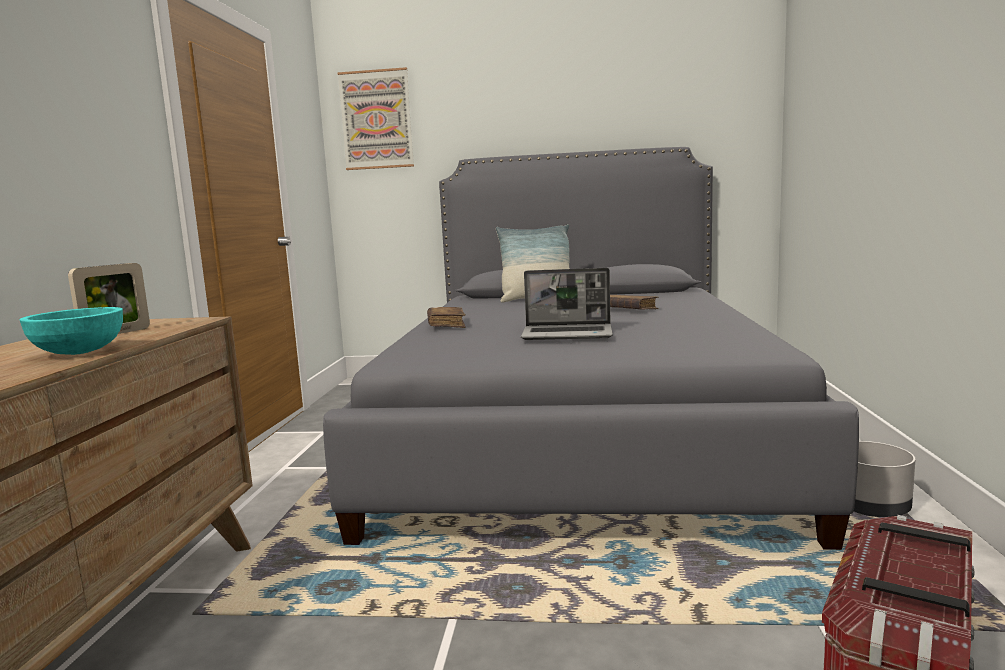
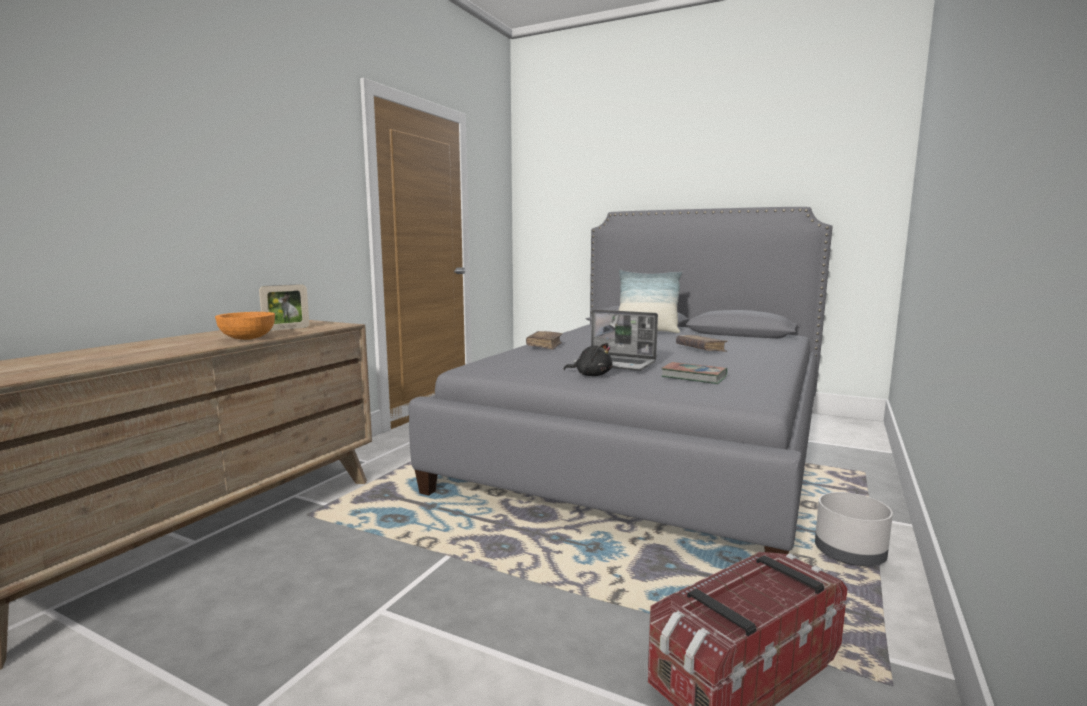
camera: 20 degrees right, 0 degrees up
(78, 352) = (247, 338): turquoise bowl -> orange bowl
(376, 120) = (550, 178): picture -> none
(559, 350) = (591, 375): none -> black plush toy
(673, 337) = (694, 377): none -> book

